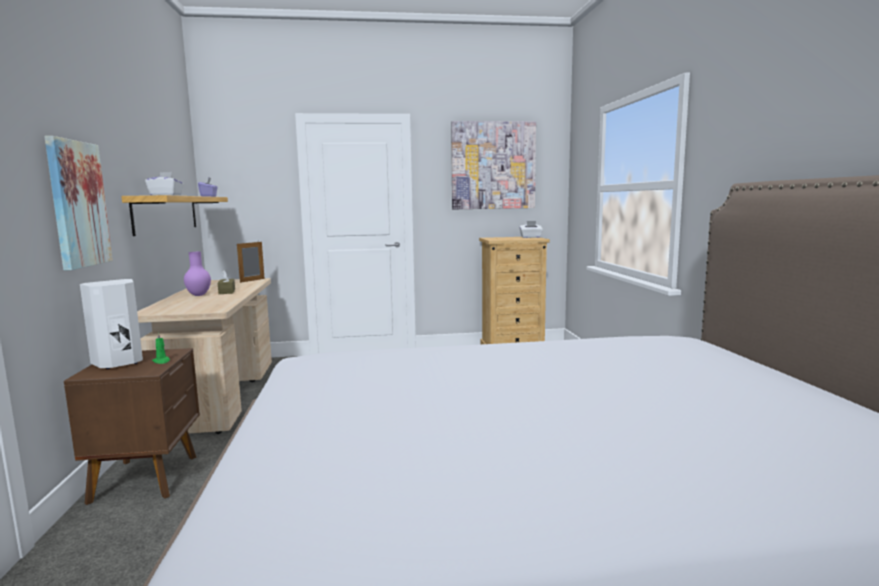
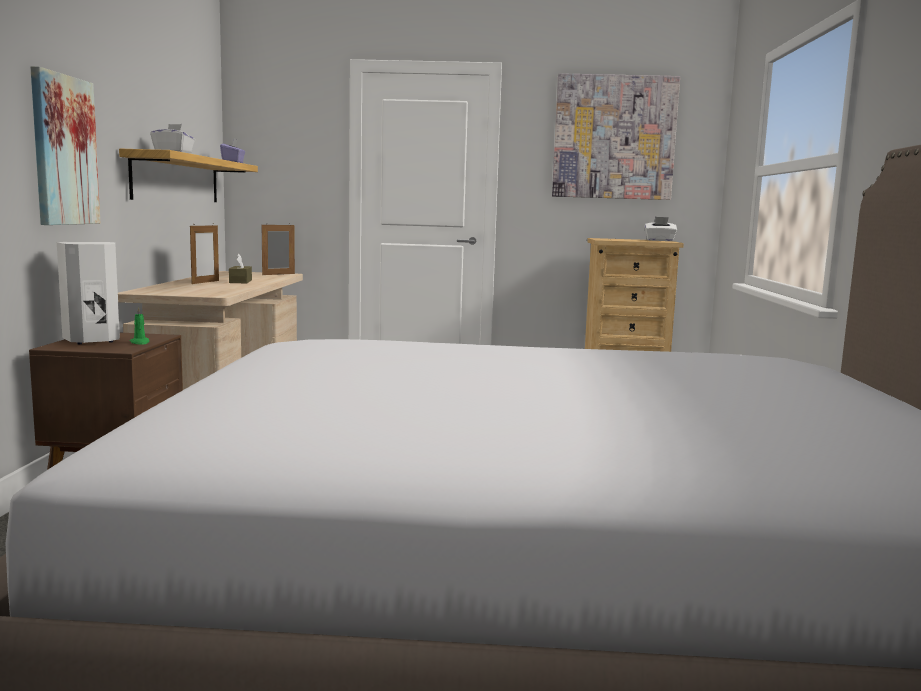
camera: 10 degrees right, 0 degrees up
(198, 295) = (205, 282): purple vase -> picture frame

